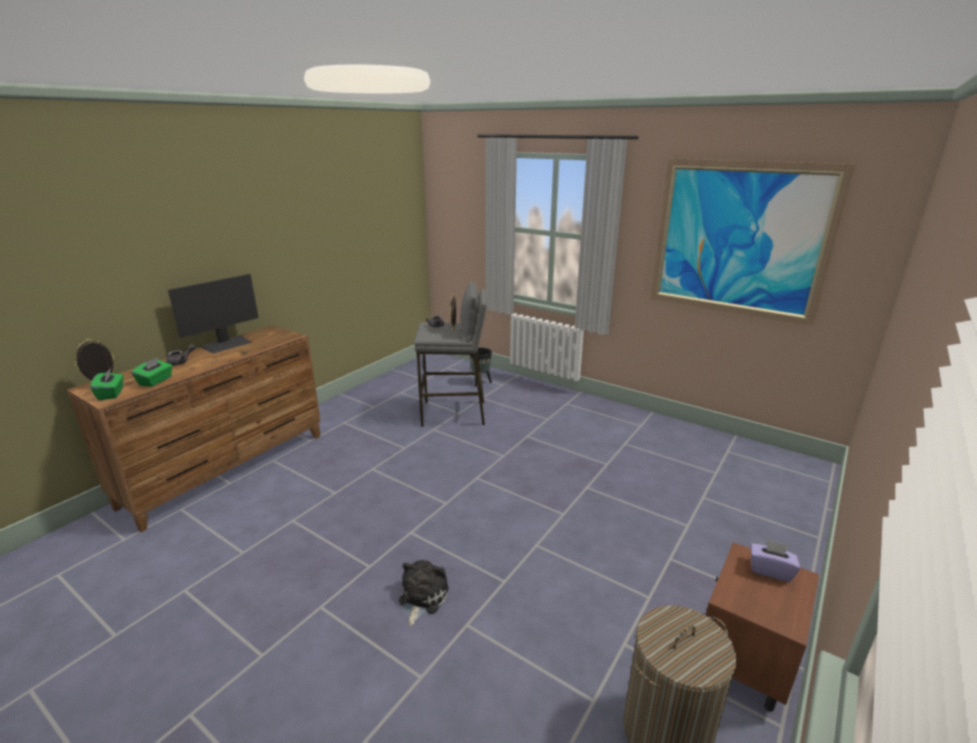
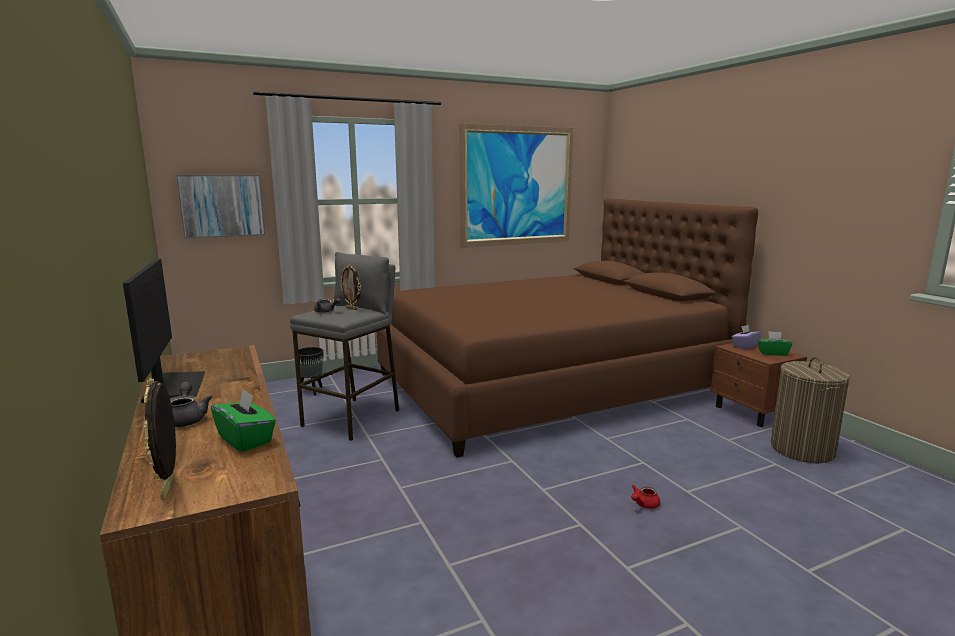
camera: 60 degrees left, 10 degrees down
(111, 394) = (235, 478): green tissue box -> green tissue box (772, 353)
(421, 598) = (644, 504): plush toy -> red teapot
(461, 224) = (222, 206): none -> picture
(629, 476) = (550, 384): none -> brown bed

